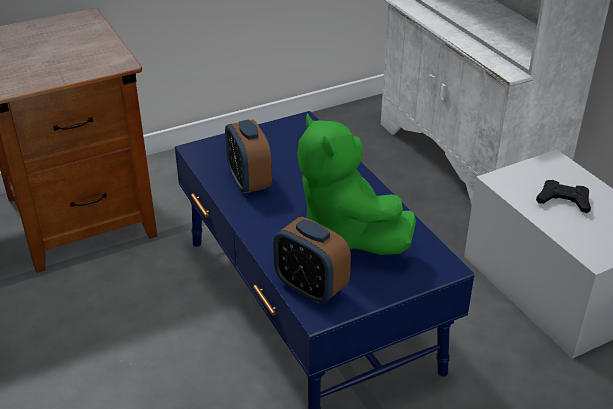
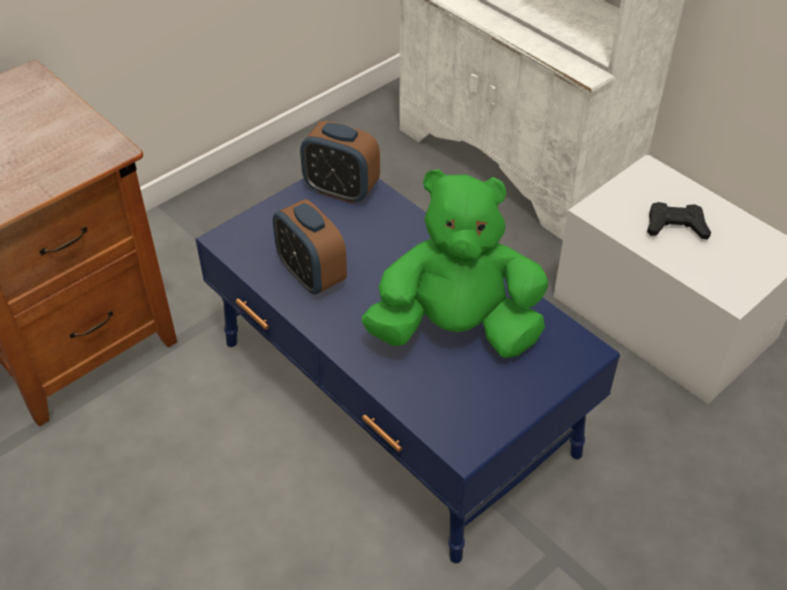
camera: 15 degrees left, 10 degrees up
(310, 287) = (442, 413): alarm clock -> alarm clock (341, 190)
(345, 234) = (456, 330): green plush toy -> green plush toy turned 135 degrees clockwise

